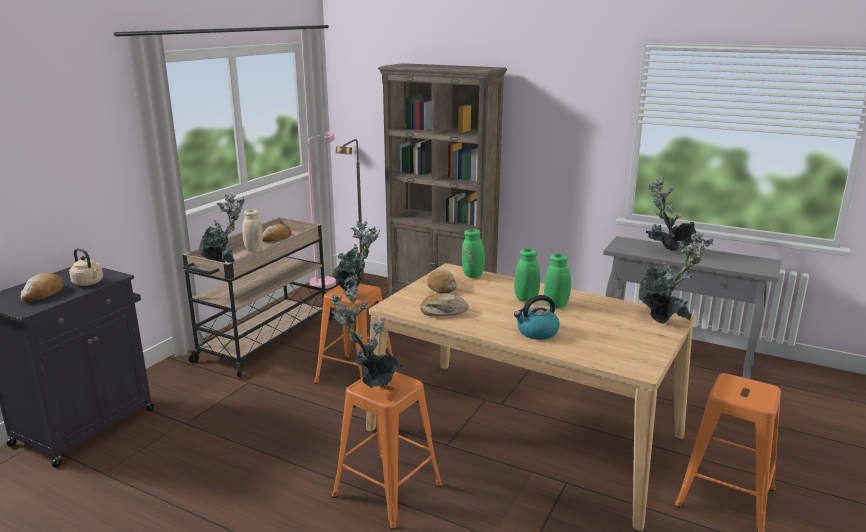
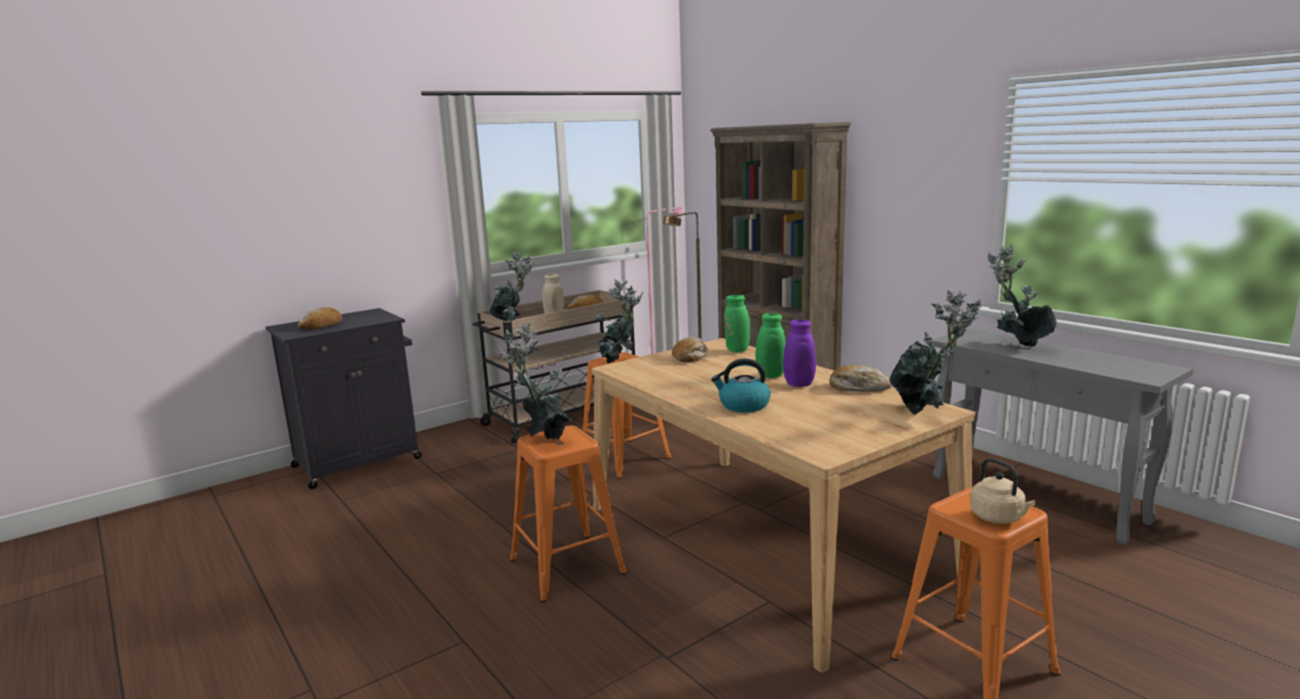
camera: 25 degrees right, 5 degrees down
(89, 283) = (363, 321): beige kettle -> beige kettle (999, 518)
(443, 311) = (663, 377): bread -> bread (858, 387)
(555, 306) = (797, 385): green vase -> purple vase

